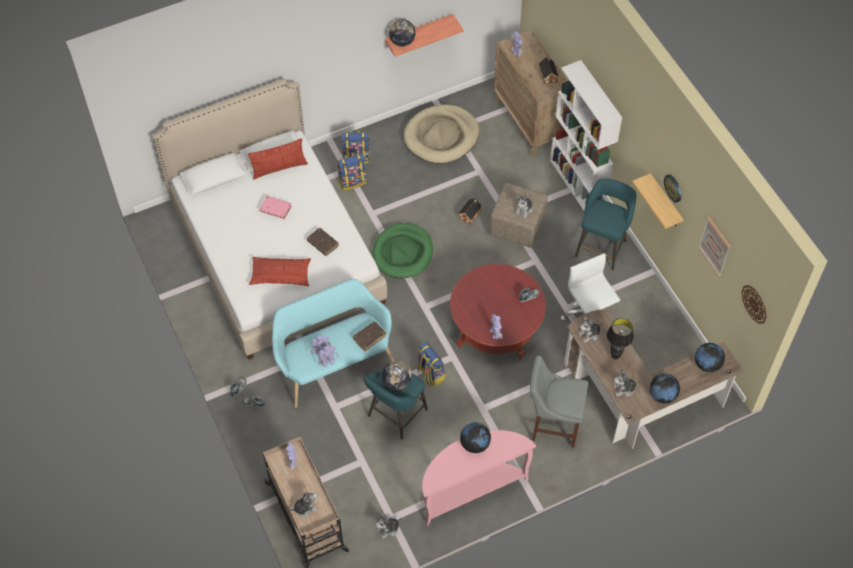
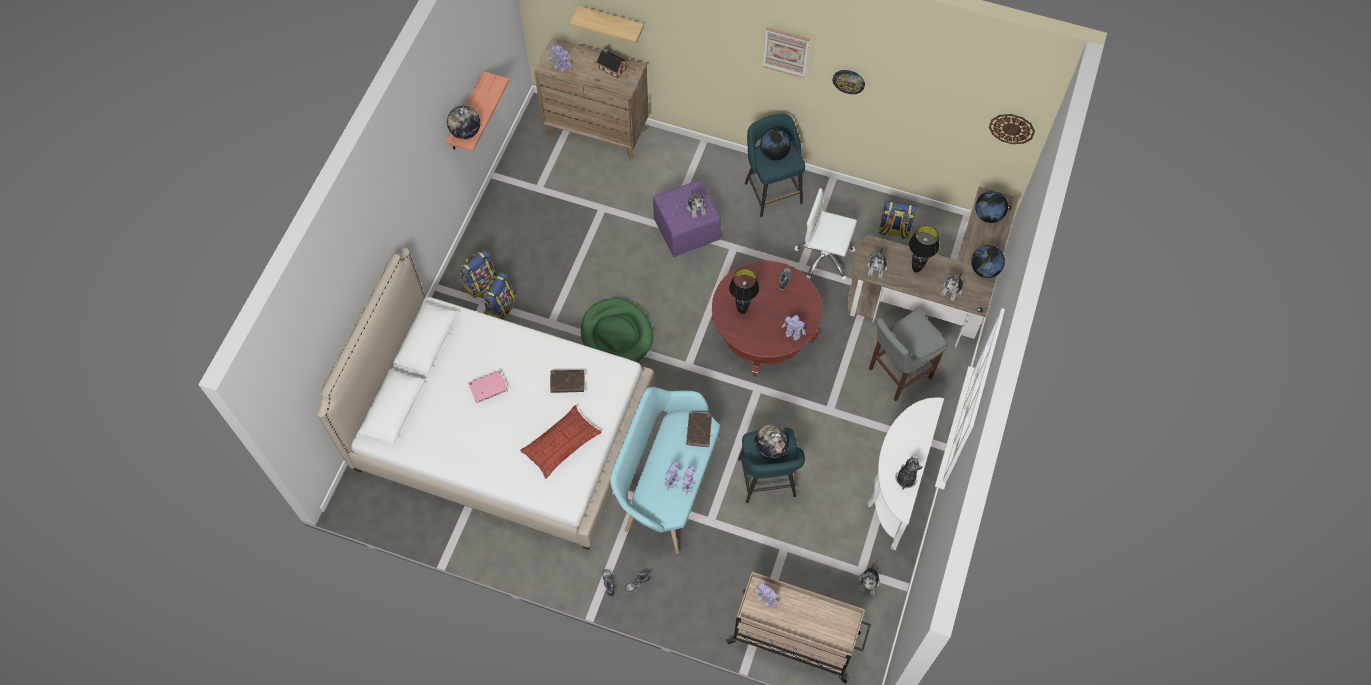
camera: 45 degrees left, 5 degrees up
(279, 168) = (447, 348): pillow -> none
(305, 507) = (822, 628): plush toy -> plush toy (906, 477)
(430, 373) = (756, 419): backpack -> backpack (893, 230)
(441, 136) = (535, 203): beige dog bed -> none
(470, 214) = (636, 252): toy house -> none
(471, 489) = (894, 486): pink console table -> white console table
(475, 444) = (897, 441): globe -> globe (774, 153)
(479, 292) = (742, 311): none -> black table lamp
(518, 226) = (687, 230): beige ottoman -> purple ottoman
(577, 184) = (695, 153): white bookcase -> none
(665, 202) = (838, 102): shelf -> shelf (611, 23)
(715, 246) = (933, 104): picture -> picture (786, 51)

